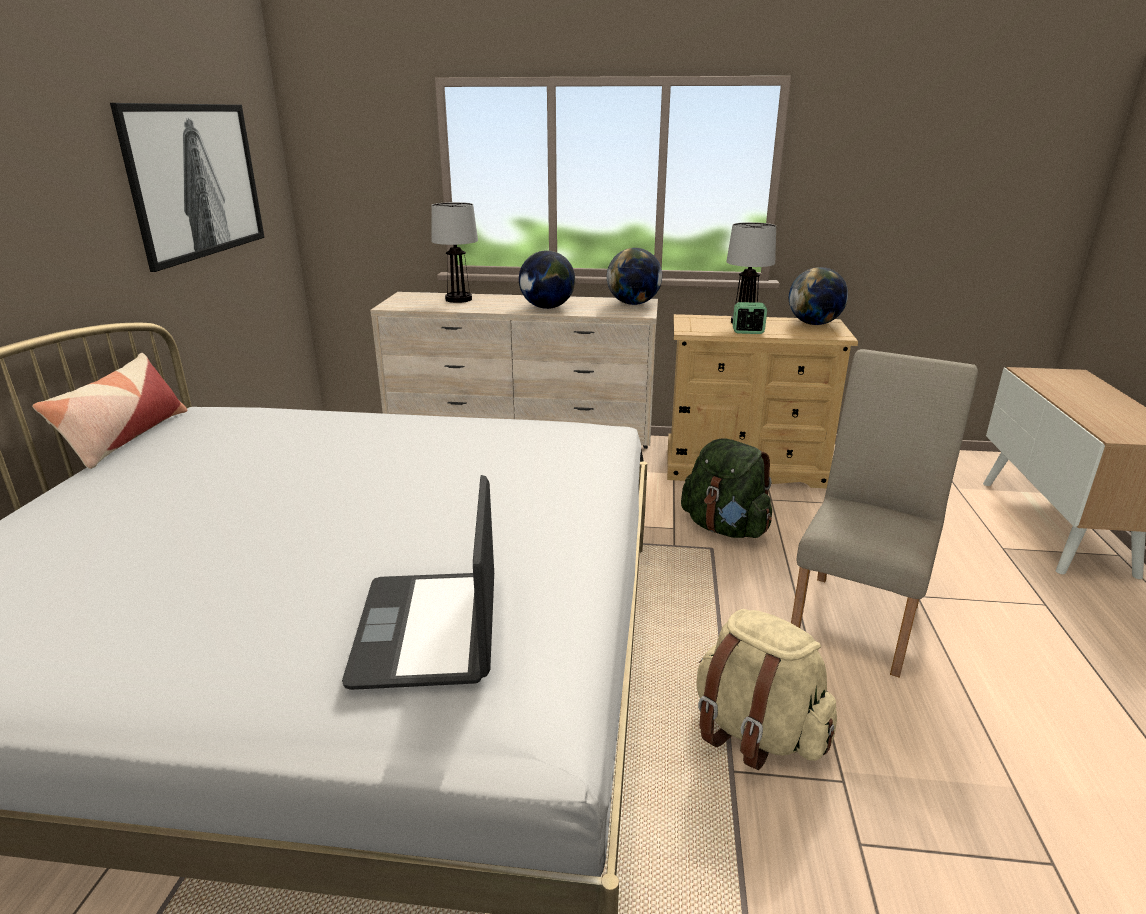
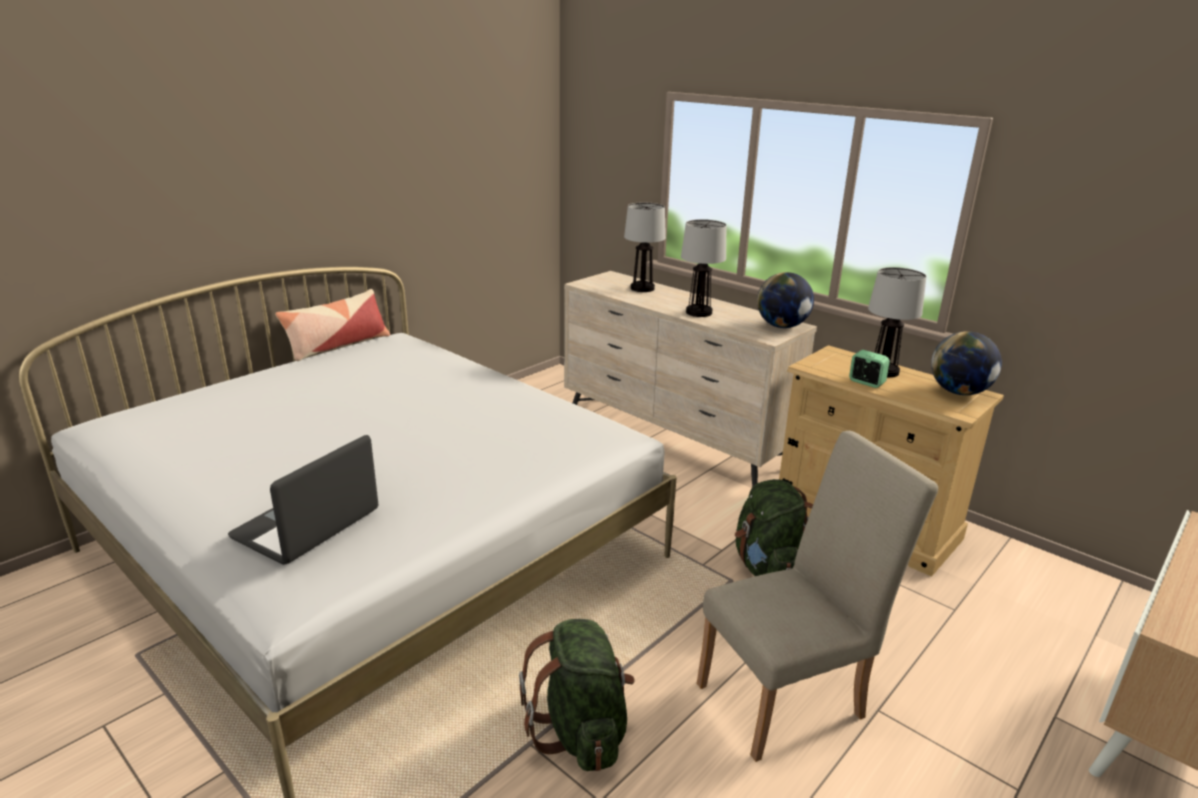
camera: 35 degrees right, 0 degrees up
(197, 181) = (455, 167): picture -> none
(547, 307) = (698, 313): globe -> table lamp
(756, 732) = (581, 731): beige backpack -> green backpack

